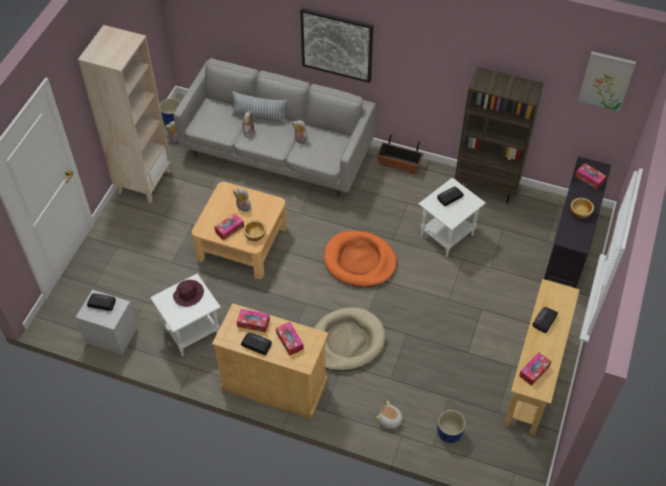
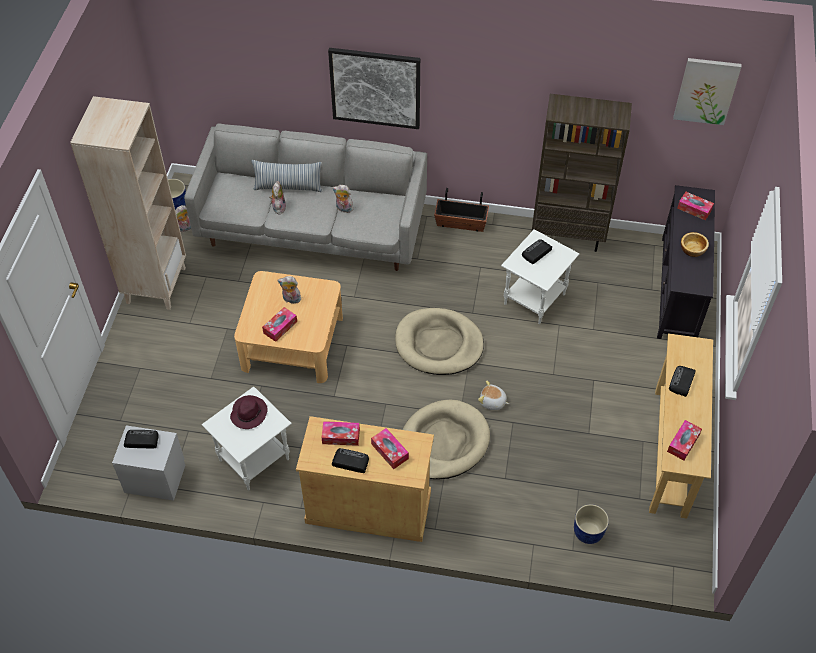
camera: 10 degrees left, 0 degrees up
(255, 235) = (313, 330): bowl -> none
(359, 261) = (438, 344): orange dog bed -> beige dog bed
(390, 420) = (515, 528): plush toy -> plush toy (492, 402)

